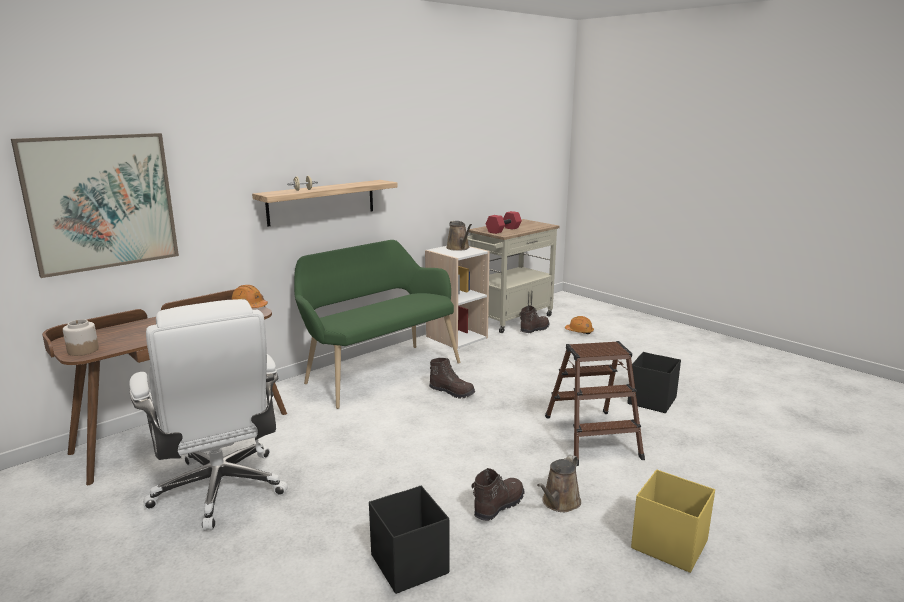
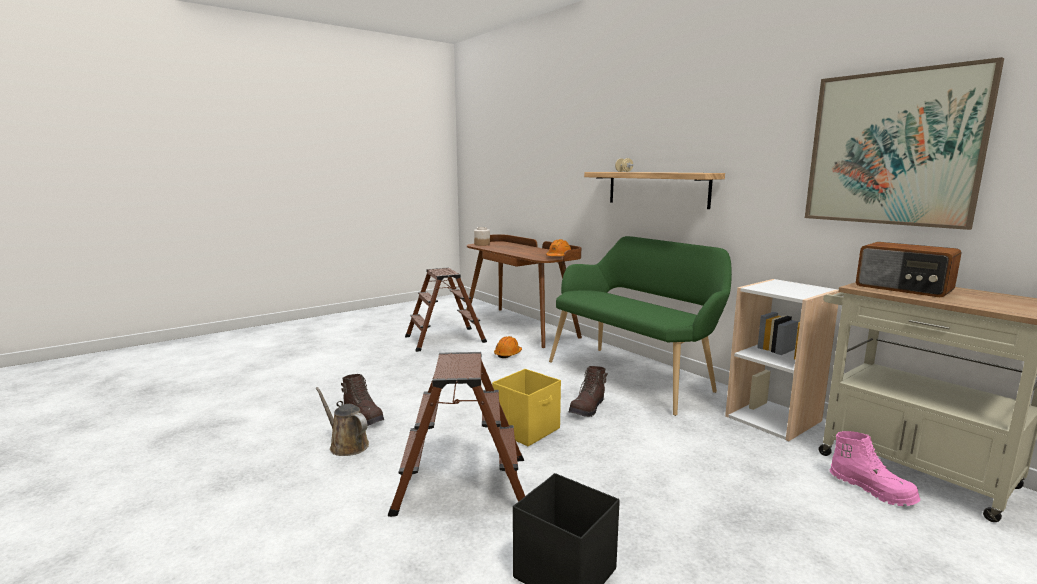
camera: 95 degrees right, 5 degrees down
(101, 202) = (531, 166): picture -> picture (892, 148)
(220, 488) = (445, 339): white office chair -> brown step ladder
(409, 563) = (326, 386): black storage box -> none
(459, 248) = (802, 289): brown watering can -> none
(503, 230) = (903, 288): red dumbbell -> radio
(534, 330) = (872, 489): brown boot -> pink boot
(579, 331) = (917, 550): orange hard hat -> orange hard hat (508, 354)
(668, 544) = (237, 493): yellow storage box -> yellow storage box (527, 429)

